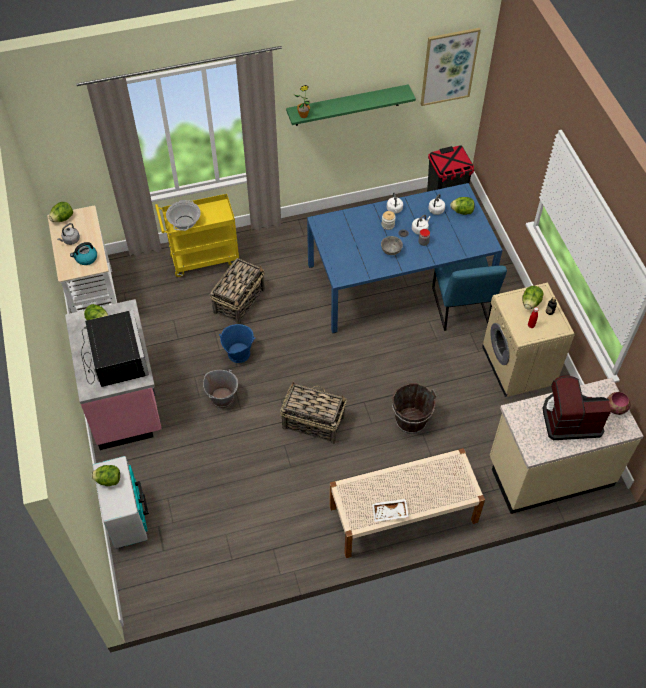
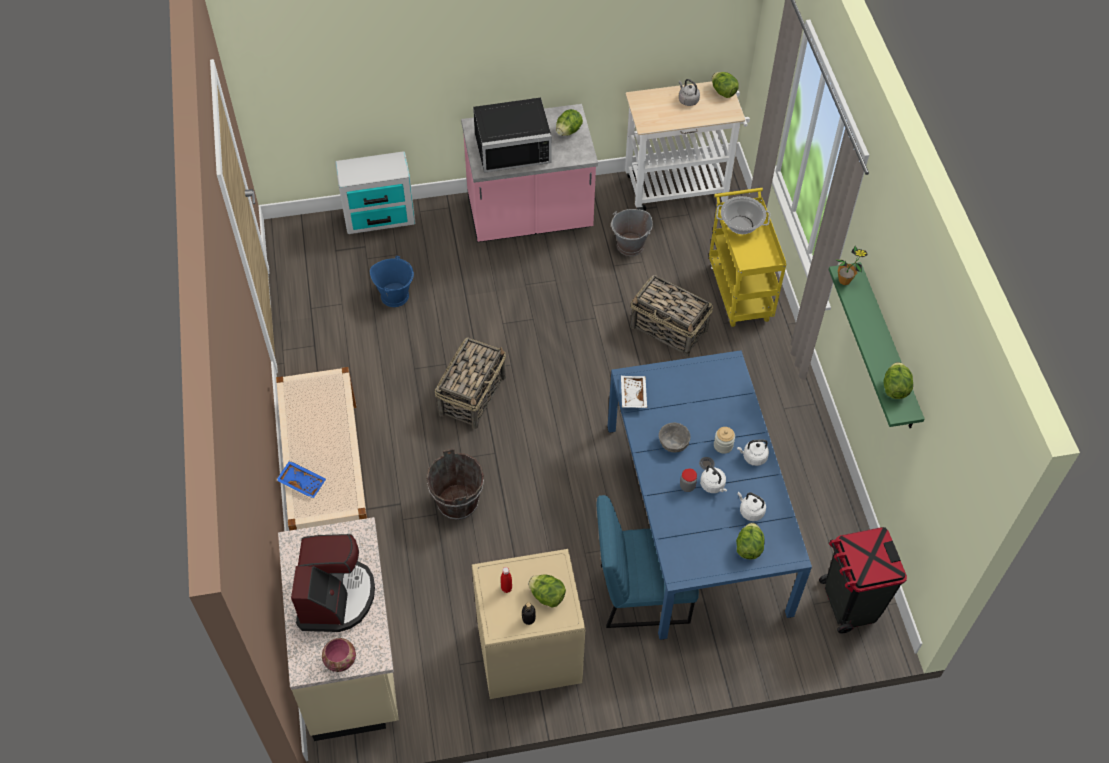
camera: 95 degrees right, 0 degrees up
(86, 258) = (658, 114): kettle -> none
(108, 480) = (381, 163): lettuce -> lettuce (895, 388)
(222, 399) = (519, 306): grey bucket -> grey bucket (630, 246)
(238, 353) = (585, 324): blue bucket -> blue bucket (395, 295)
(390, 513) = (294, 422): white tray -> white tray (632, 395)
(445, 496) = (302, 482): none -> blue tray
(448, 66) = (953, 465): picture -> none

